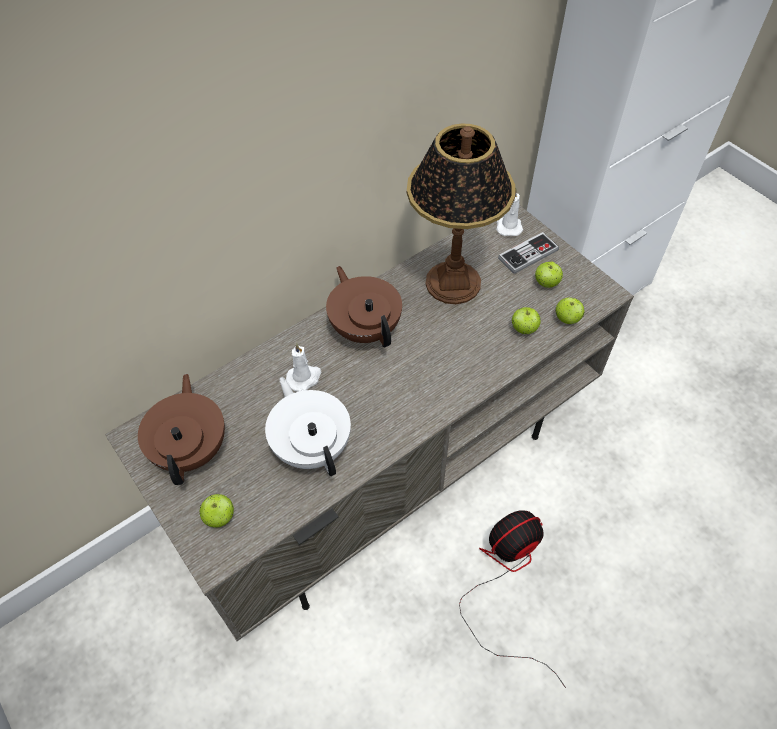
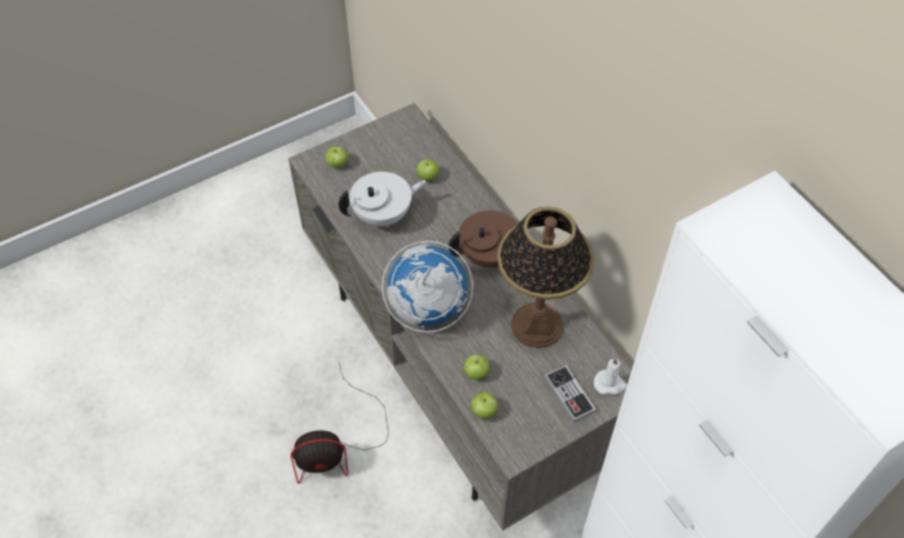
camera: 95 degrees right, 0 degrees up
(192, 448) = (393, 148): brown teapot -> none
(304, 378) = (445, 212): white candle -> none
(450, 382) = (427, 309): none -> globe
(507, 579) = (338, 446): fan -> fan turned 105 degrees clockwise
(546, 283) = (530, 403): apple -> apple (427, 177)

